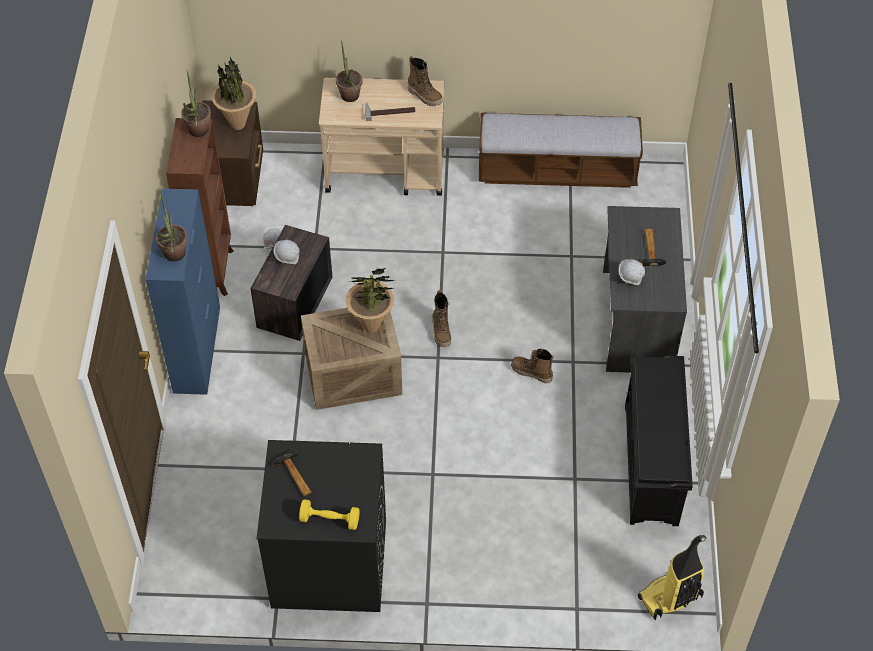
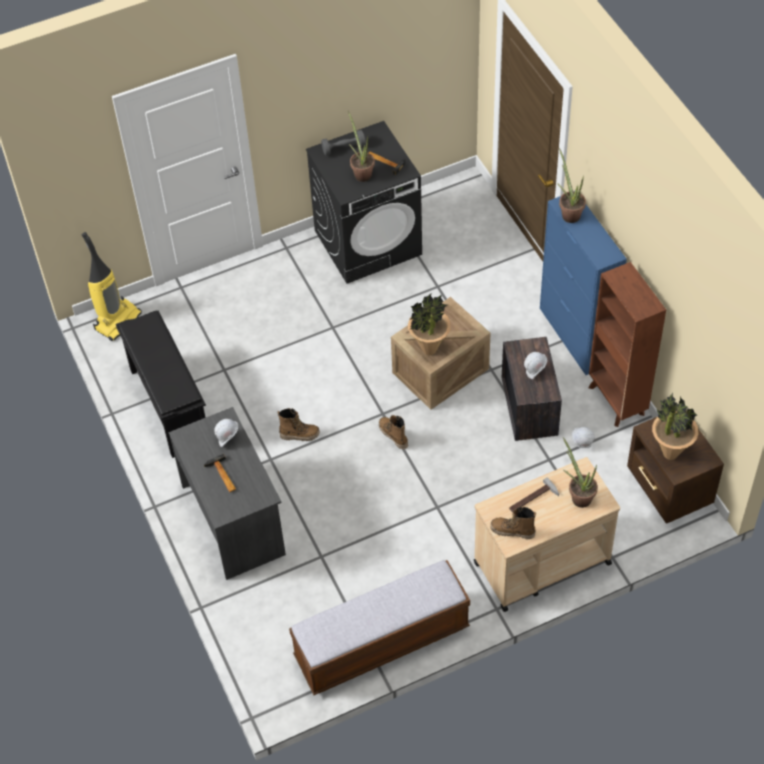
camera: 155 degrees right, 0 degrees up
(198, 133) = (635, 304): potted plant -> potted plant (361, 172)
(329, 520) = (343, 148): yellow dumbbell -> grey dumbbell

